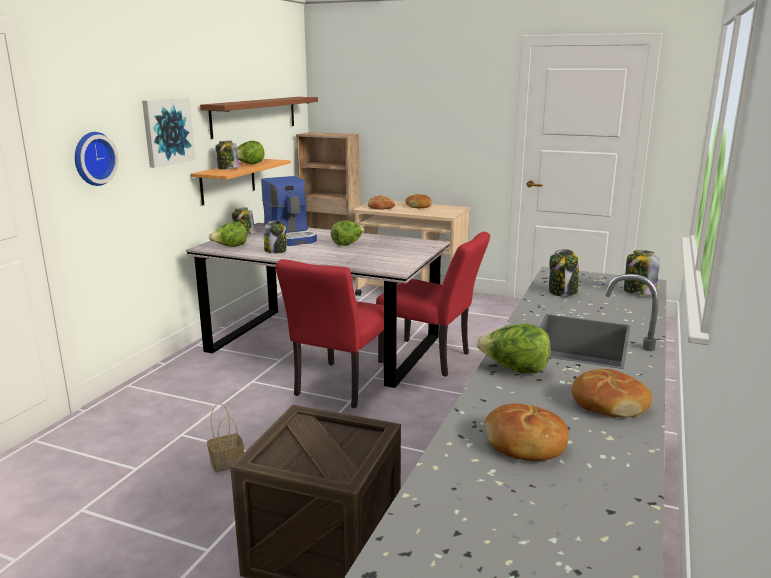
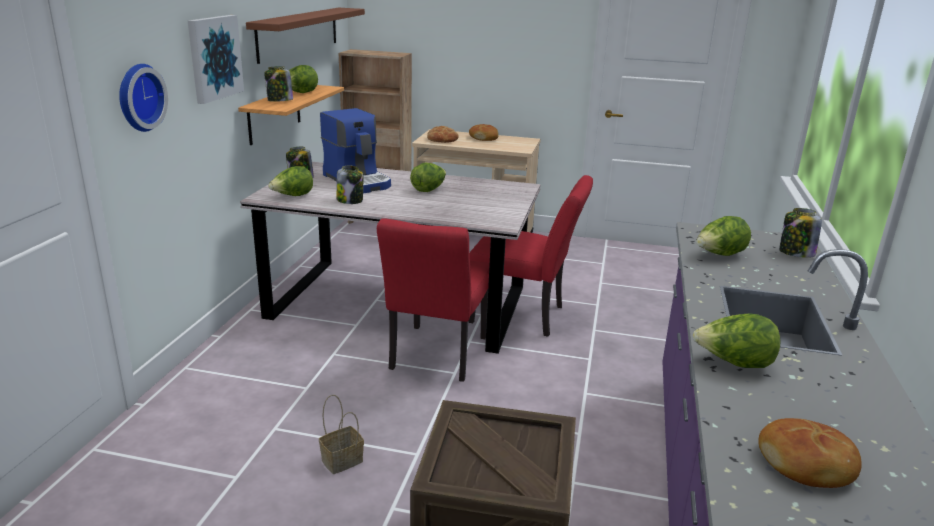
camera: 10 degrees left, 5 degrees up
(562, 292) = (719, 255): jar -> lettuce
(608, 404) = (856, 403): bread -> none

